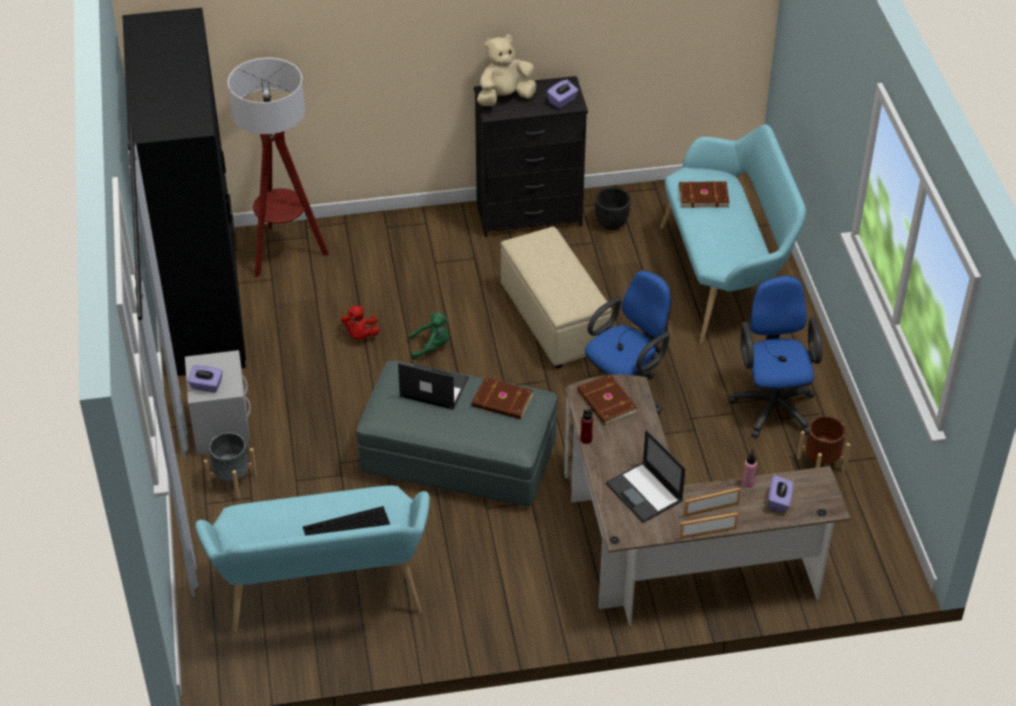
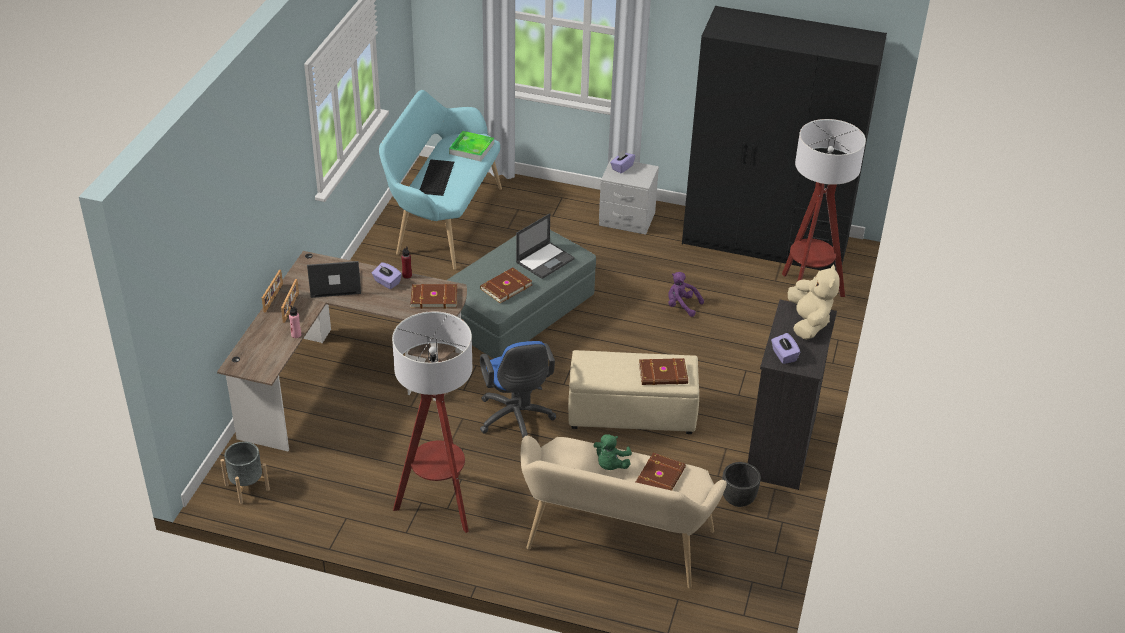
camera: 115 degrees right, 5 degrees down
(232, 481) = (573, 212): grey planter -> grey planter (247, 487)
(261, 522) = (471, 148): none -> tray
(360, 335) = (681, 305): red plush toy -> purple plush toy
(431, 346) = (644, 337): green plush toy -> green plush toy (610, 465)
(549, 250) = (663, 374): none -> brown book
(724, 278) = (615, 545): turquoise bench -> beige bench
(773, 404) = (439, 504): blue office chair -> floor lamp
(779, 501) = (266, 343): purple tissue box -> purple tissue box (387, 282)
(821, 464) = (354, 503): brown planter -> none

